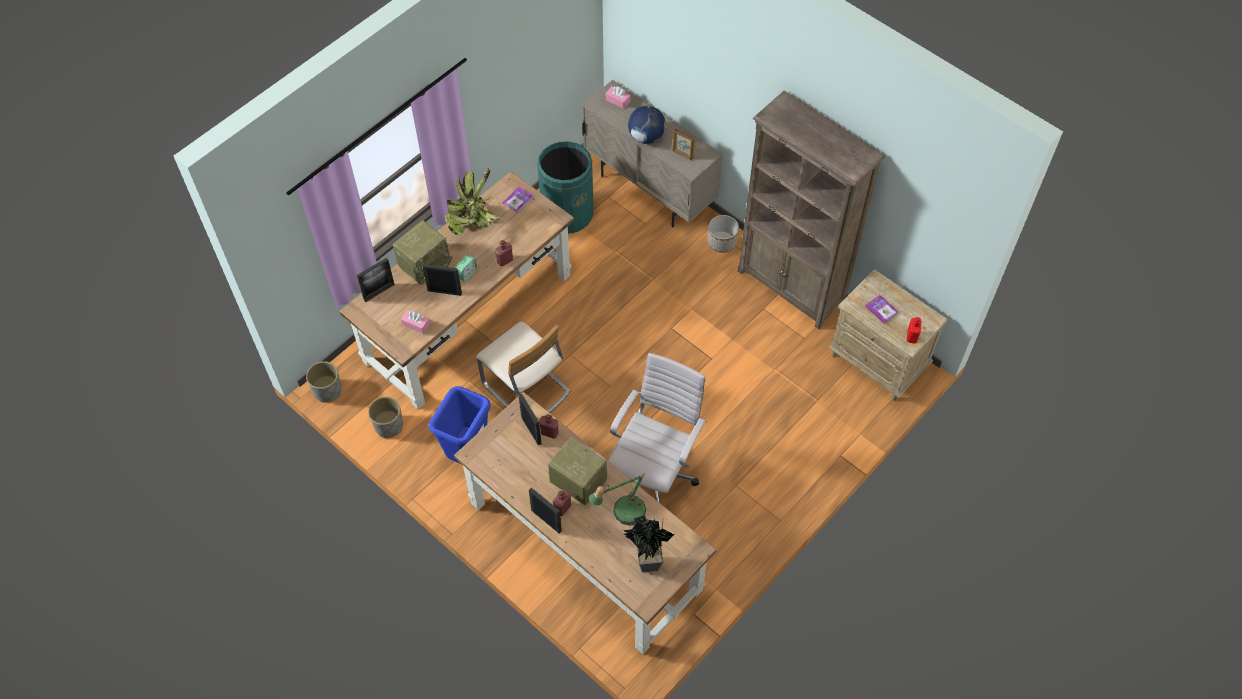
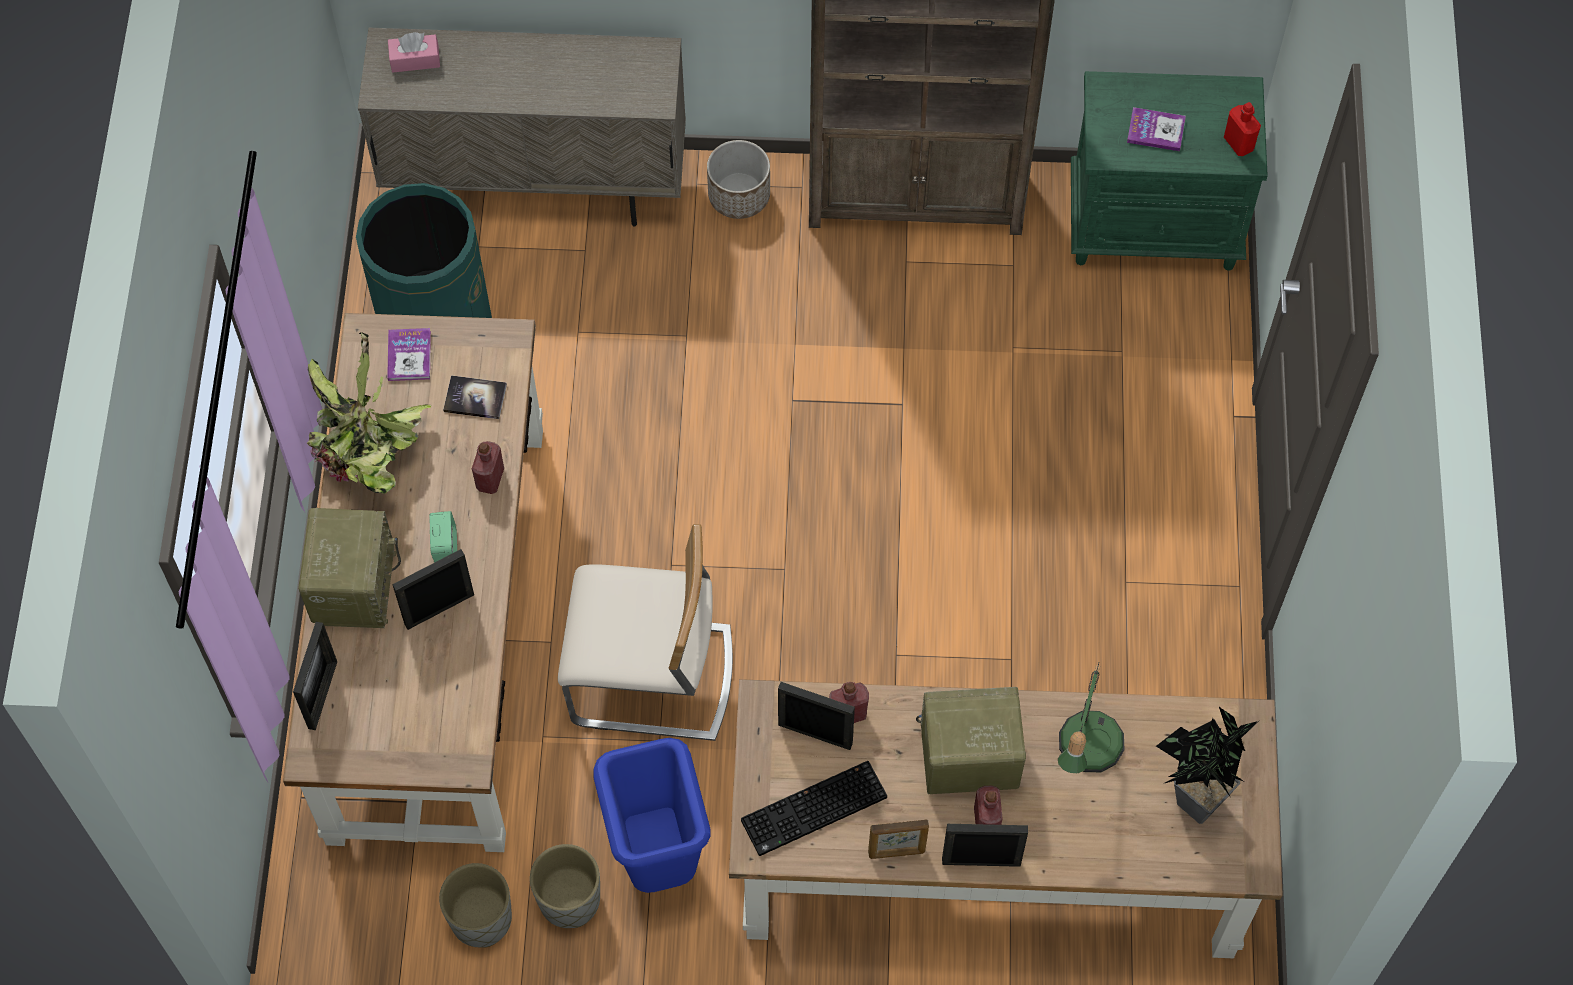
camera: 40 degrees left, 5 degrees up
(327, 391) = (312, 942): grey planter -> grey planter (569, 900)
(416, 324) = (445, 702): pink tissue box -> none
(504, 457) = (813, 812): none -> keyboard
(526, 230) = (475, 398): none -> book
(646, 137) = (525, 92): globe -> none
(654, 474) = (988, 661): white office chair -> none
(682, 154) = (616, 83): picture frame -> picture frame (897, 852)
(878, 362) = (1155, 224): beige nightstand -> green nightstand

